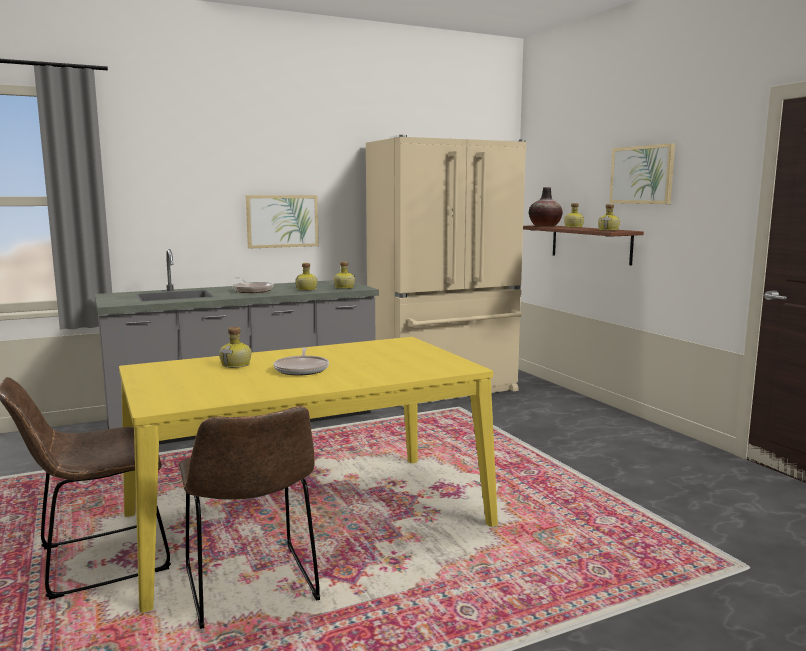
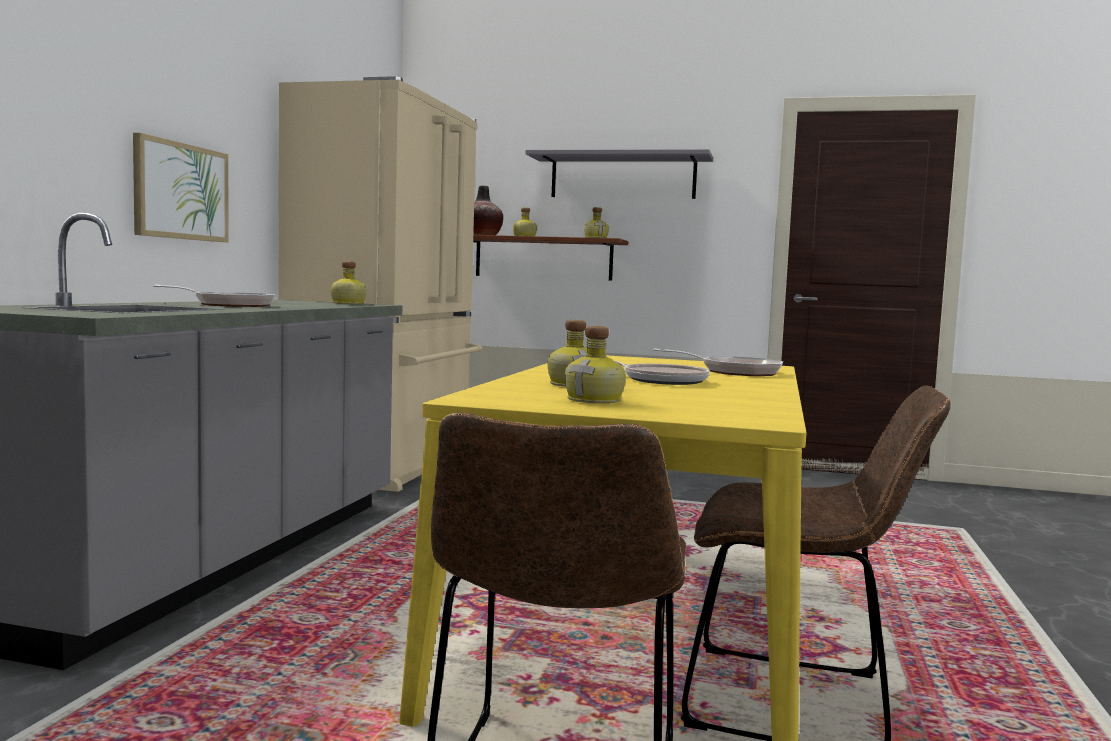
camera: 50 degrees left, 5 degrees down
(307, 289) = (310, 304): bottle -> bottle (596, 400)
(399, 369) = (734, 372): none -> frying pan
(642, 175) = (623, 177): picture -> grey shelf

